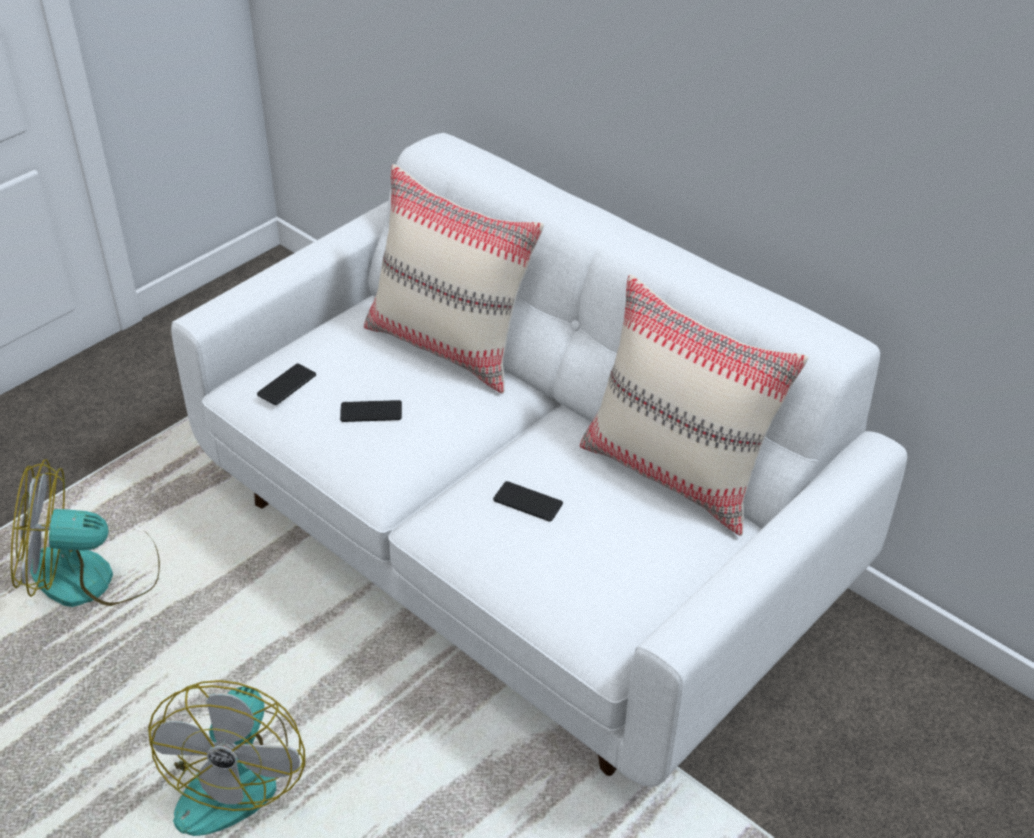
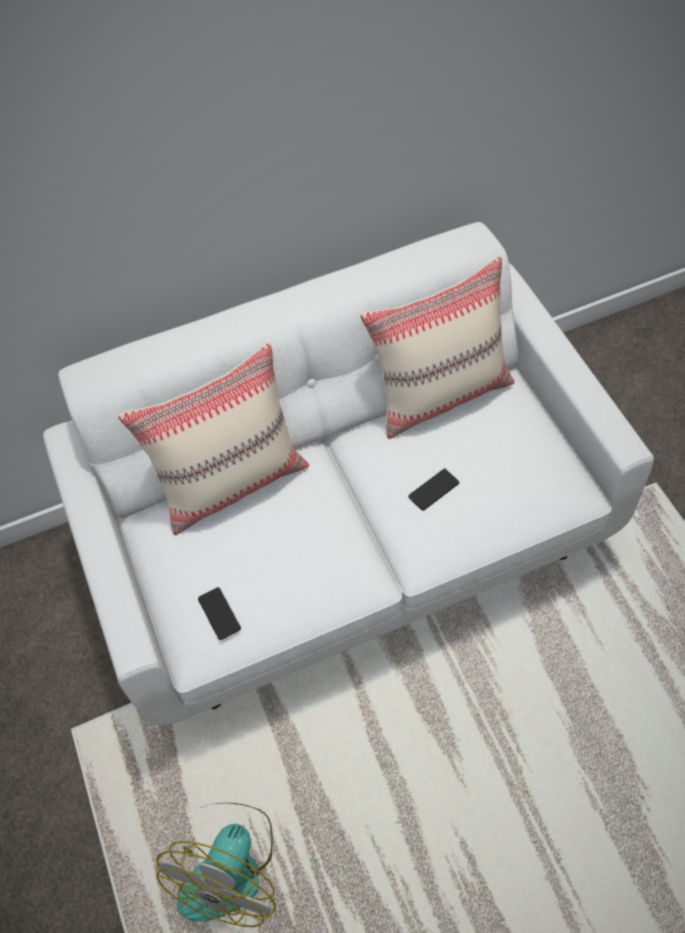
camera: 60 degrees left, 15 degrees up
(234, 772) = (477, 797): fan -> none
(371, 412) = (285, 561): phone -> none

